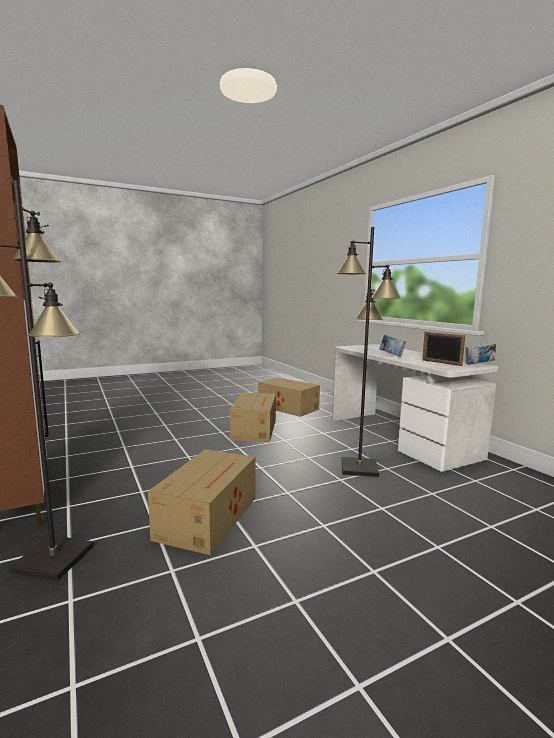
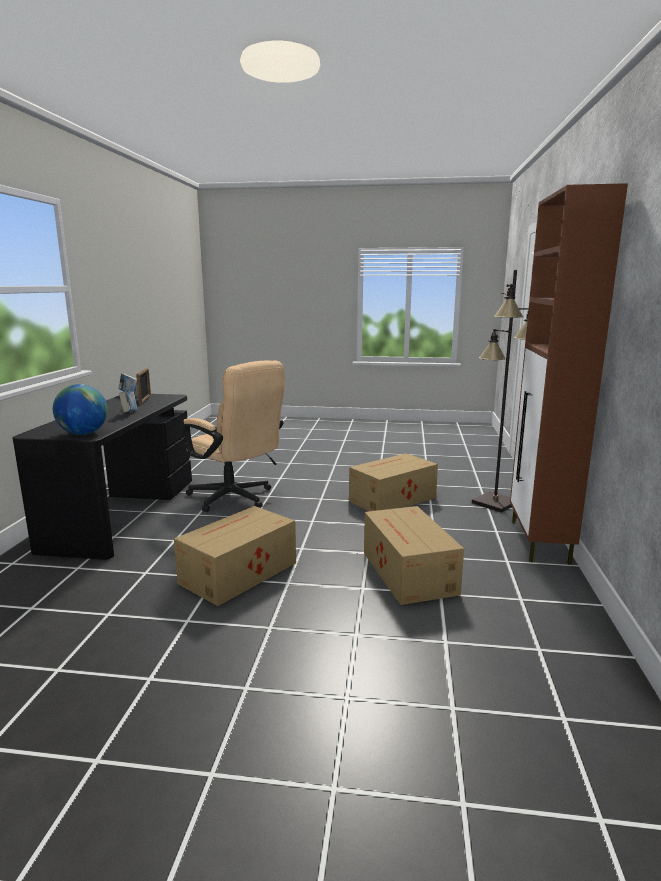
camera: 145 degrees left, 5 degrees up
(287, 407) = (86, 616): cardboard box -> cardboard box (408, 573)
(354, 347) = (83, 434): none -> globe
(358, 468) = (236, 499): black floor lamp -> beige office chair
(399, 437) = (123, 512): white desk -> black desk

